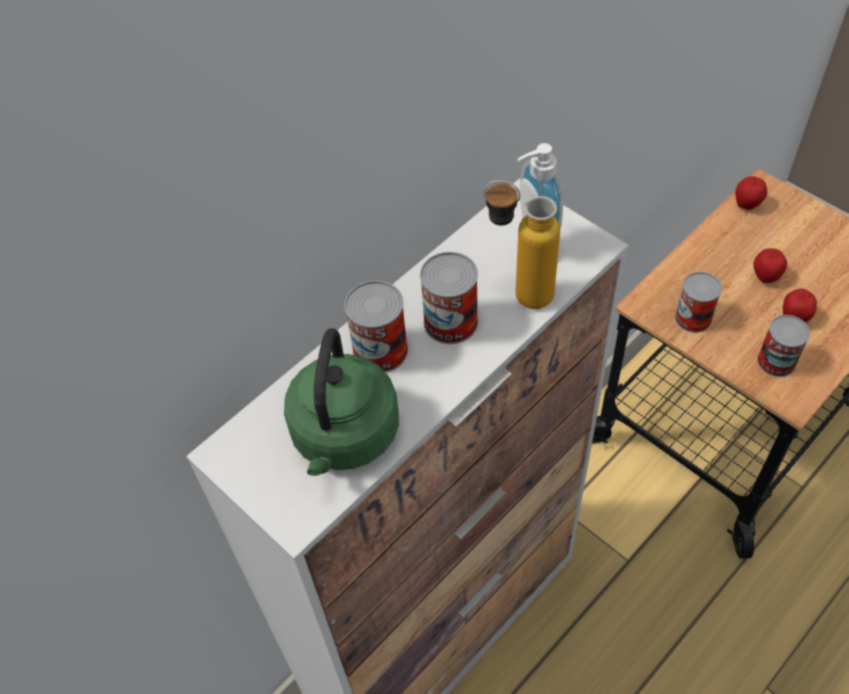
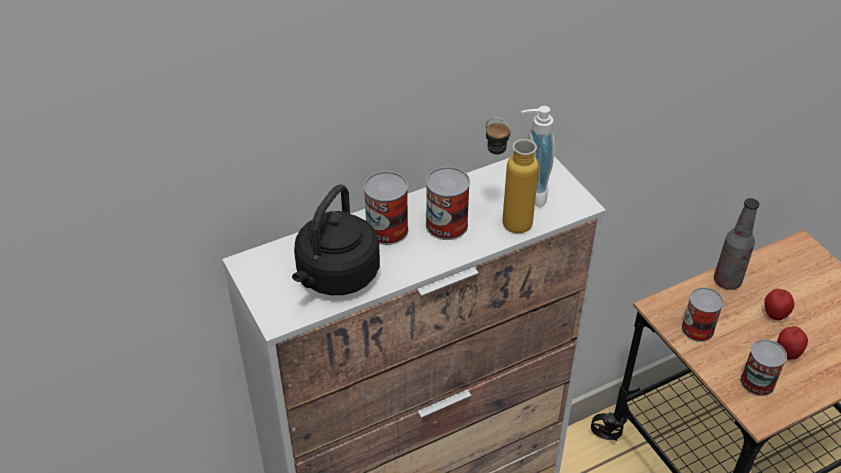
camera: 15 degrees right, 10 degrees down
(344, 437) = (336, 277): green kettle -> black kettle
(702, 252) = (727, 281): none -> bottle
(747, 205) = (781, 255): apple -> none

